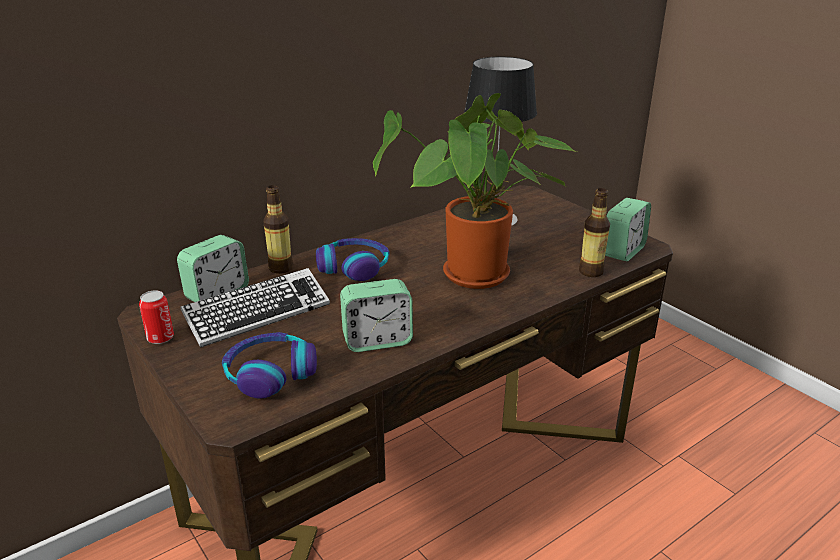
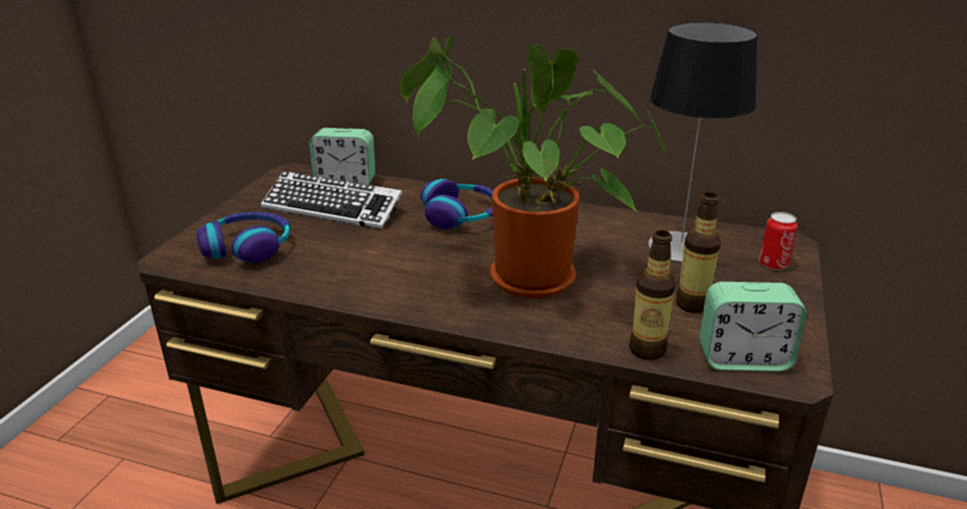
camera: 55 degrees right, 0 degrees up
(160, 338) = (261, 190): can -> can (773, 264)
(281, 268) = (418, 188): bottle -> bottle (692, 304)
(377, 341) = (343, 273): alarm clock -> none

